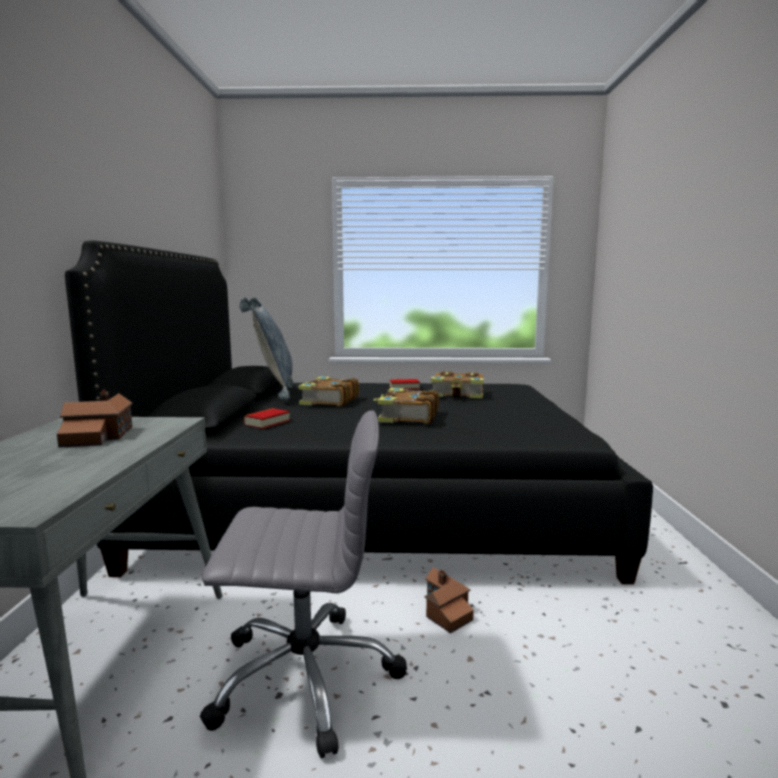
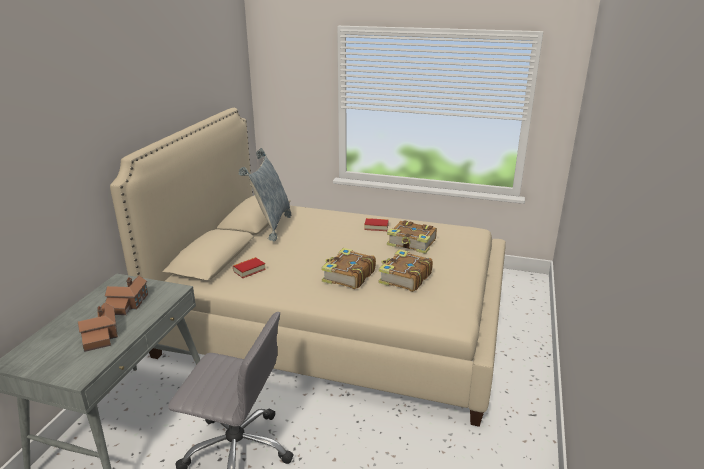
camera: 15 degrees right, 15 degrees up
(328, 401) = (306, 243): book -> book (404, 278)
(374, 505) = (337, 320): black bed -> beige bed
(445, 611) = (338, 422): toy house -> toy house (101, 335)

